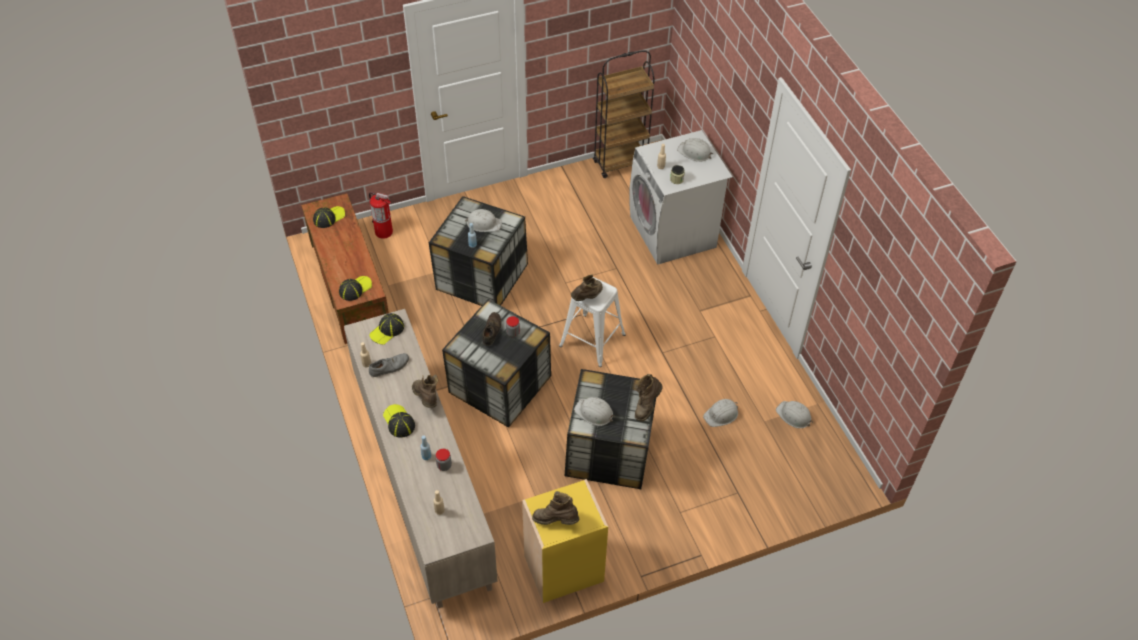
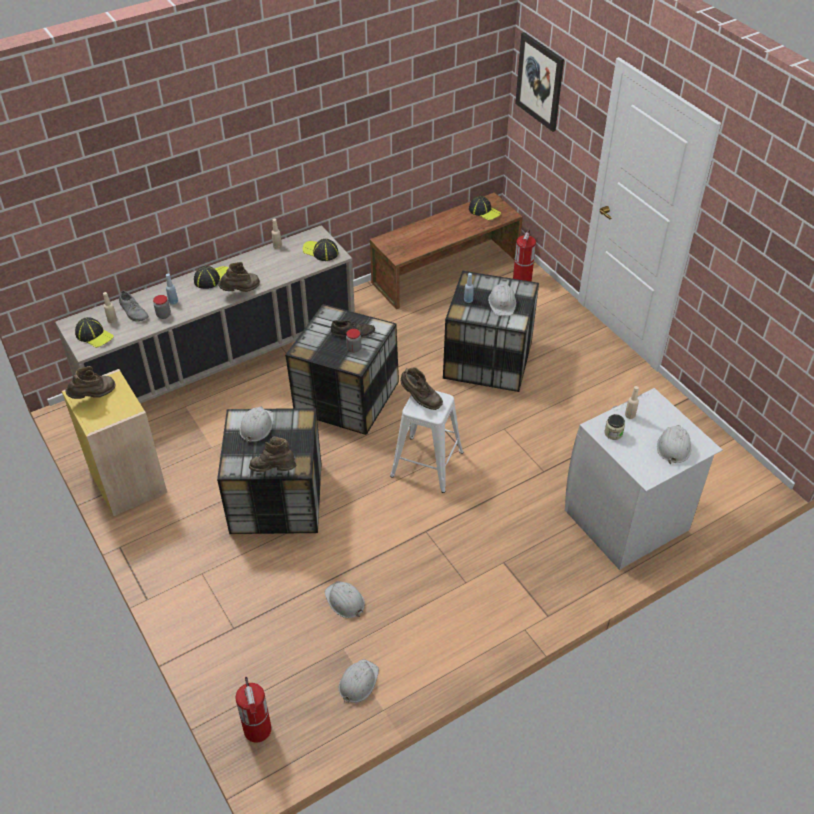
camera: 80 degrees right, 5 degrees down
(315, 83) = (540, 82): none -> picture
(355, 289) = (398, 245): cap -> cap (94, 335)
(389, 367) = (276, 261): grey shoe -> grey shoe (134, 311)
(556, 520) = (94, 396): brown boot -> brown boot turned 45 degrees clockwise
(621, 164) = (721, 453): brown cart -> none
(828, 483) = (257, 730): none -> fire extinguisher

